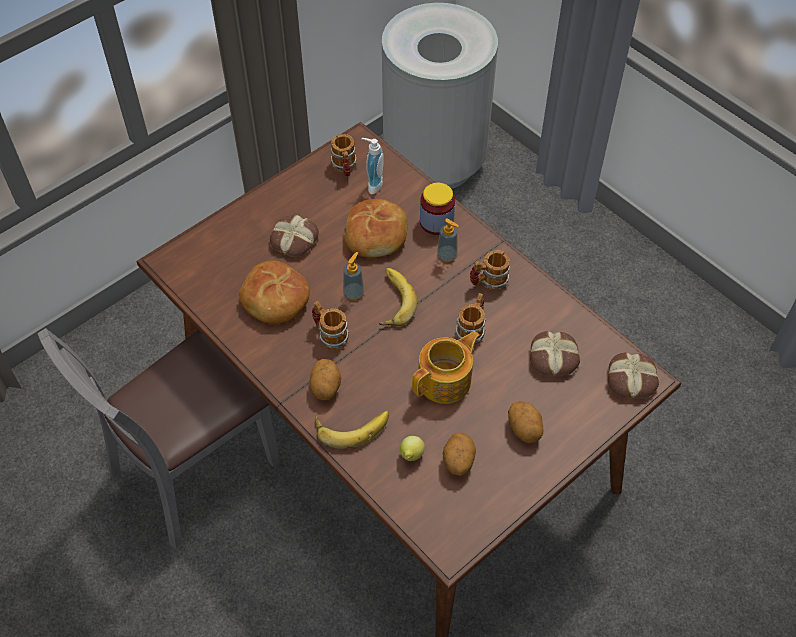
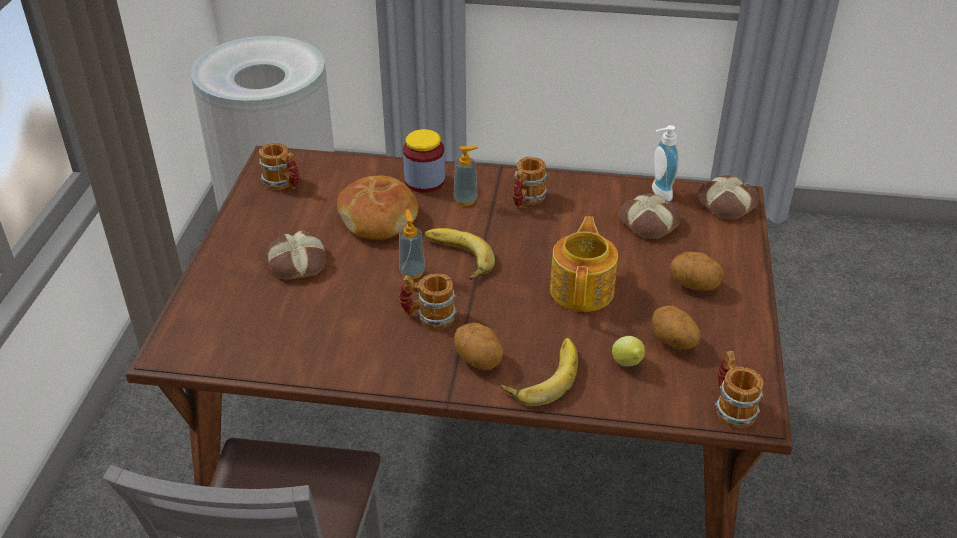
camera: 40 degrees left, 15 degrees down
(274, 300) = (335, 320): bread -> none
(372, 184) = (327, 183): soap dispenser -> soap dispenser (658, 193)
(472, 329) = (556, 240): mug -> mug (731, 407)

